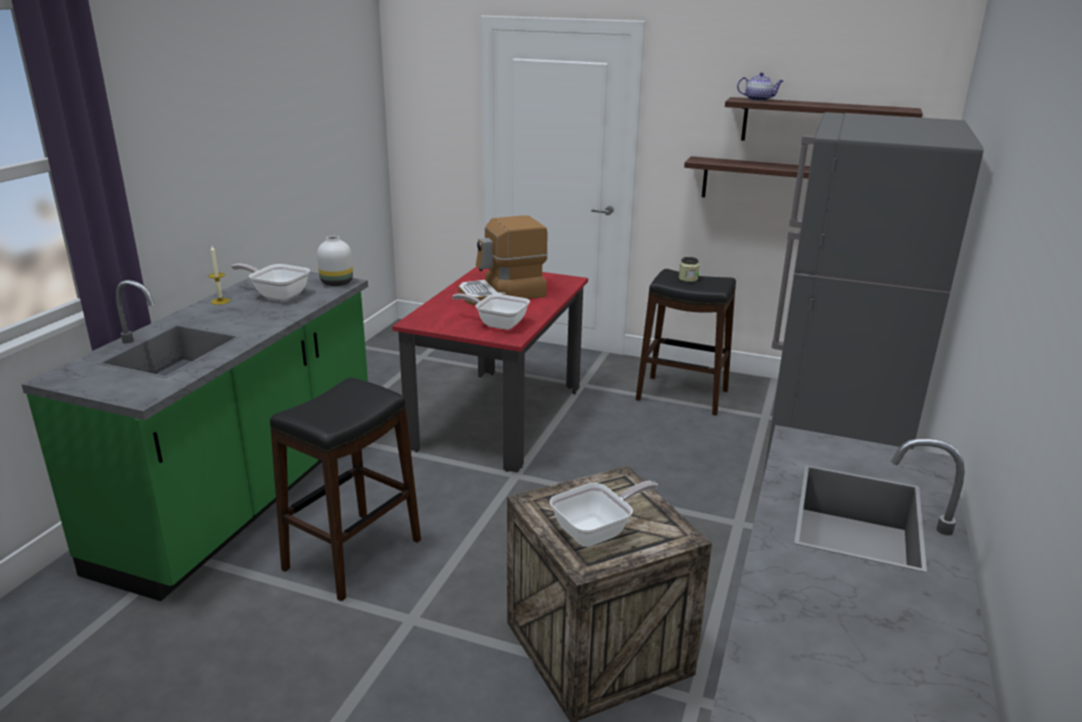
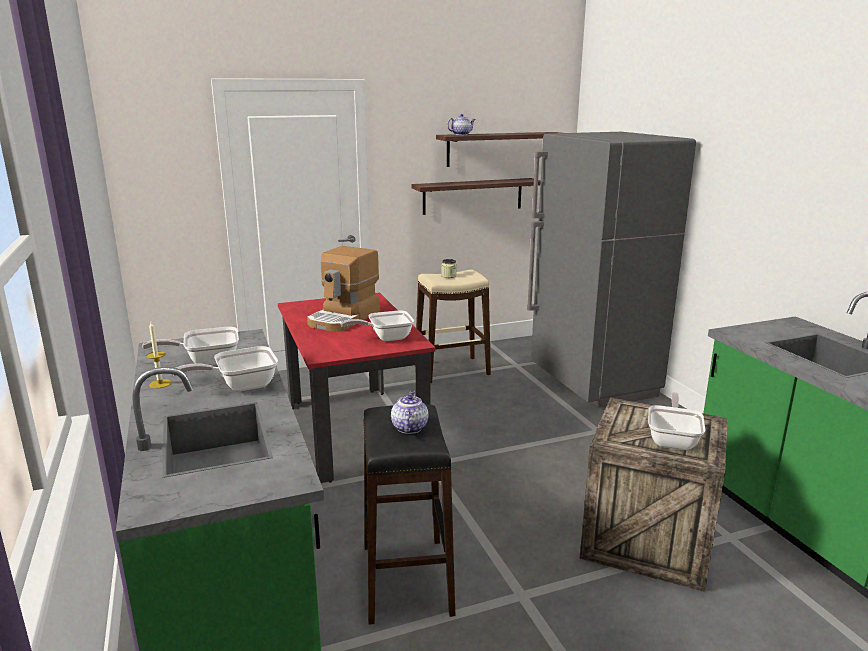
camera: 40 degrees left, 5 degrees down
(257, 320) = (240, 385): none -> frying pan
(337, 282) = (240, 338): white vase -> none
(343, 404) = (409, 427): none -> teapot
(682, 395) = (452, 370): black stool -> beige stool

